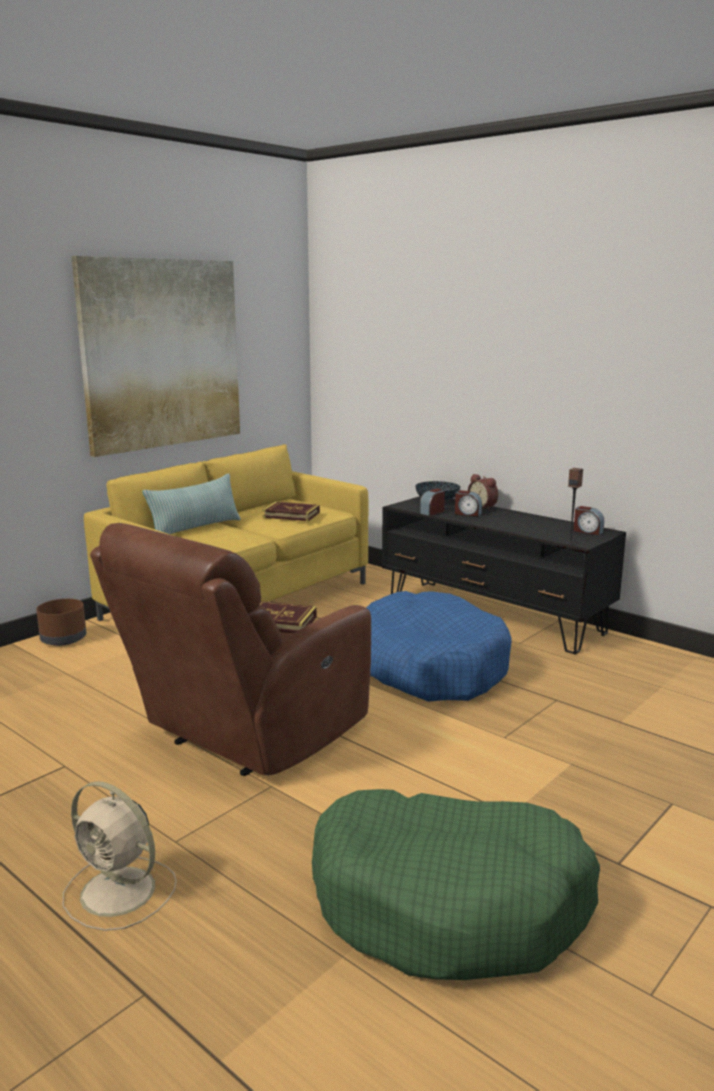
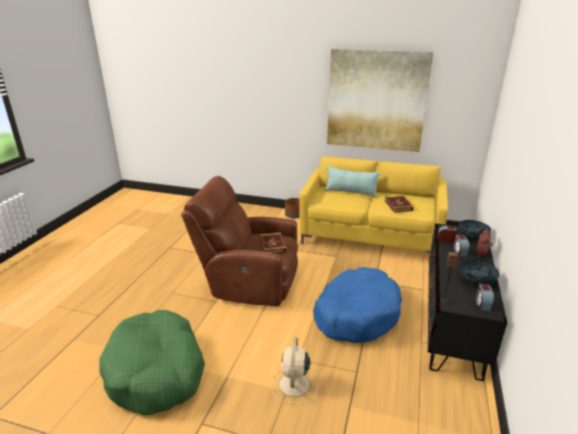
camera: 65 degrees right, 10 degrees up
(120, 892) = (142, 292): beige fan -> beige fan (294, 385)
(539, 522) = (477, 280): none -> bowl

